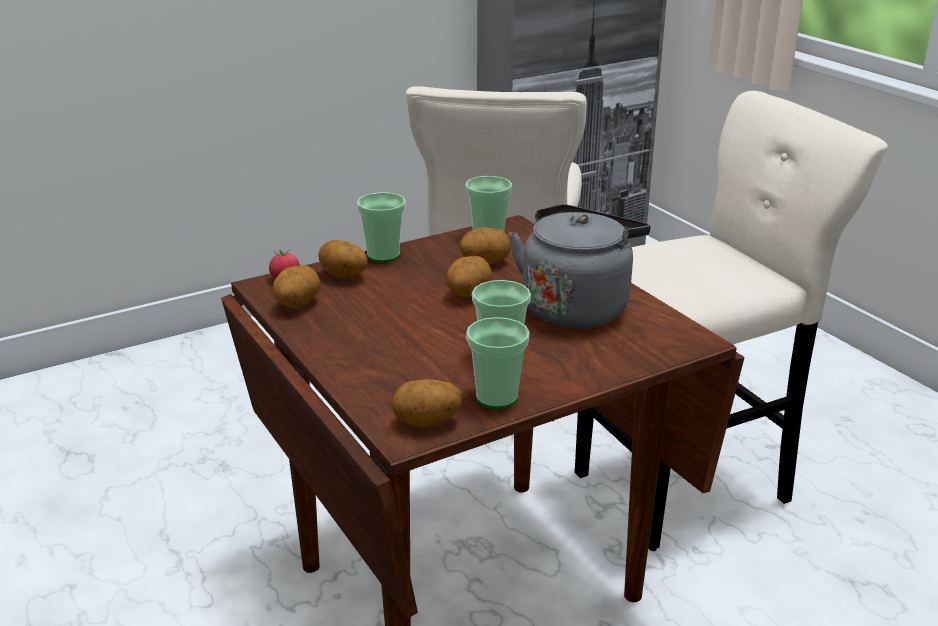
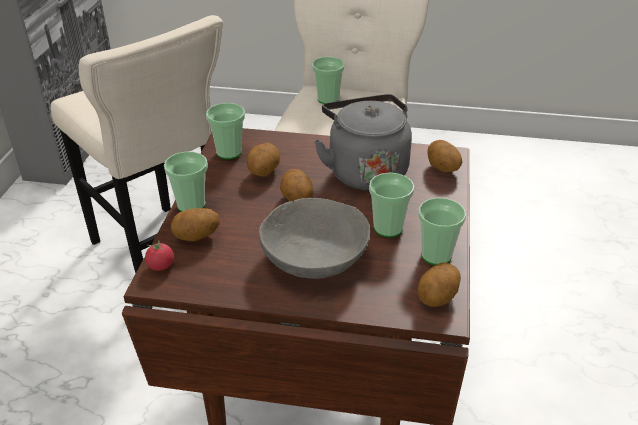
camera: 50 degrees left, 10 degrees up
(297, 305) = (210, 279): potato -> potato (442, 169)
(394, 337) = (314, 258): none -> grey bowl
(698, 251) = (328, 99): none -> cup

